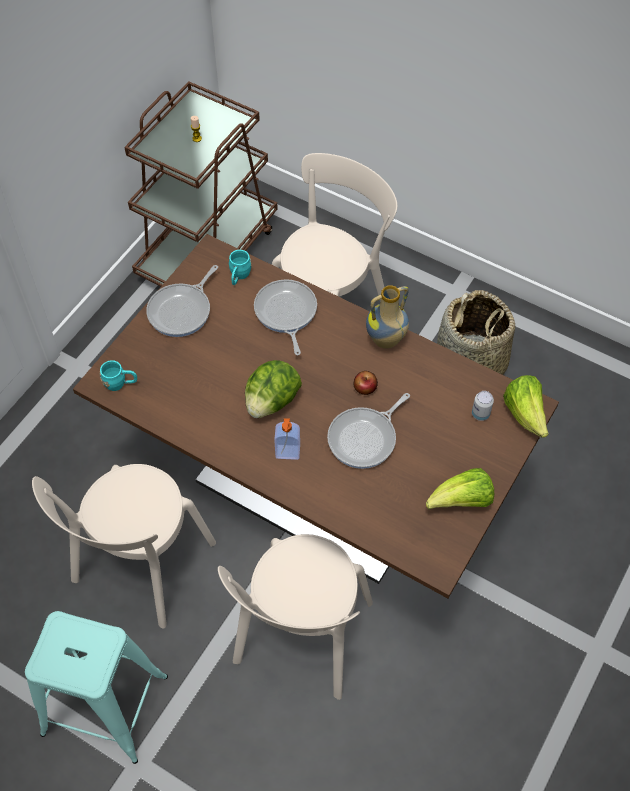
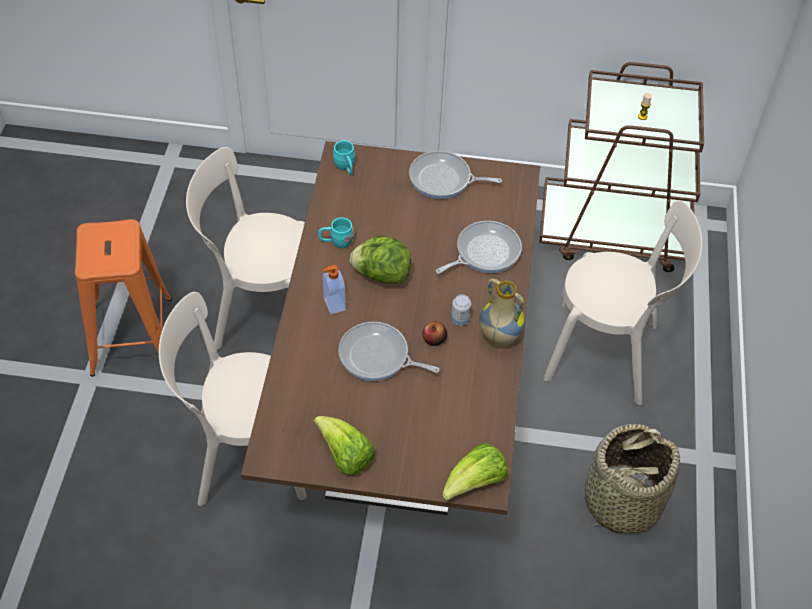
camera: 65 degrees right, 5 degrees down
(105, 705) = (132, 336): turquoise stool -> orange stool
(239, 276) = (505, 204): turquoise mug -> turquoise mug (336, 242)
(480, 414) = (454, 443): can -> can (460, 319)

